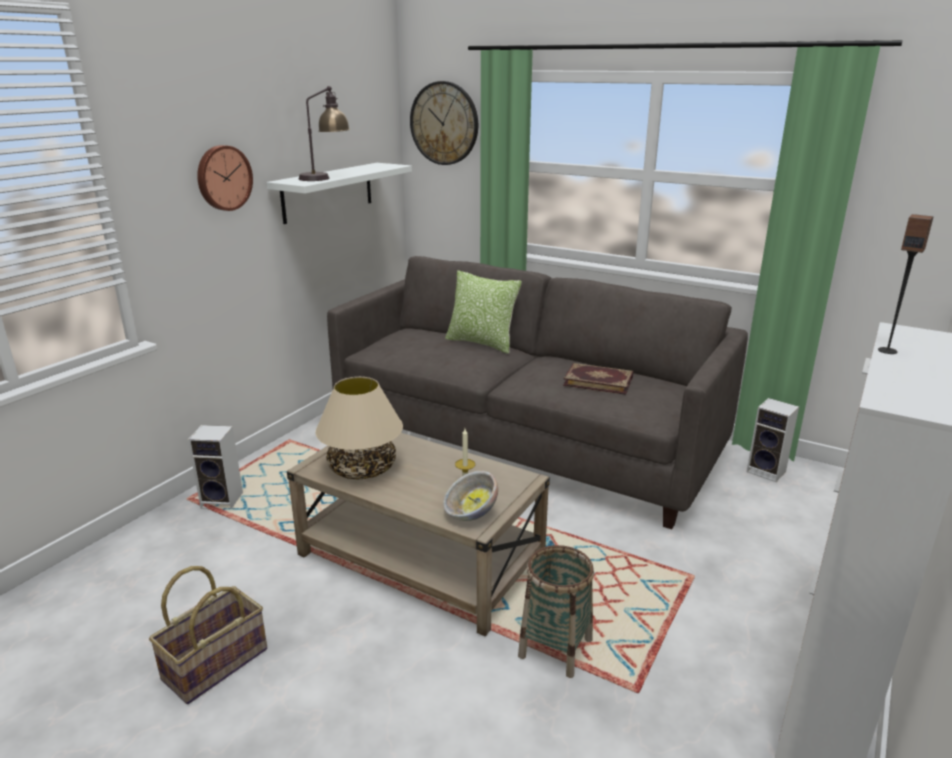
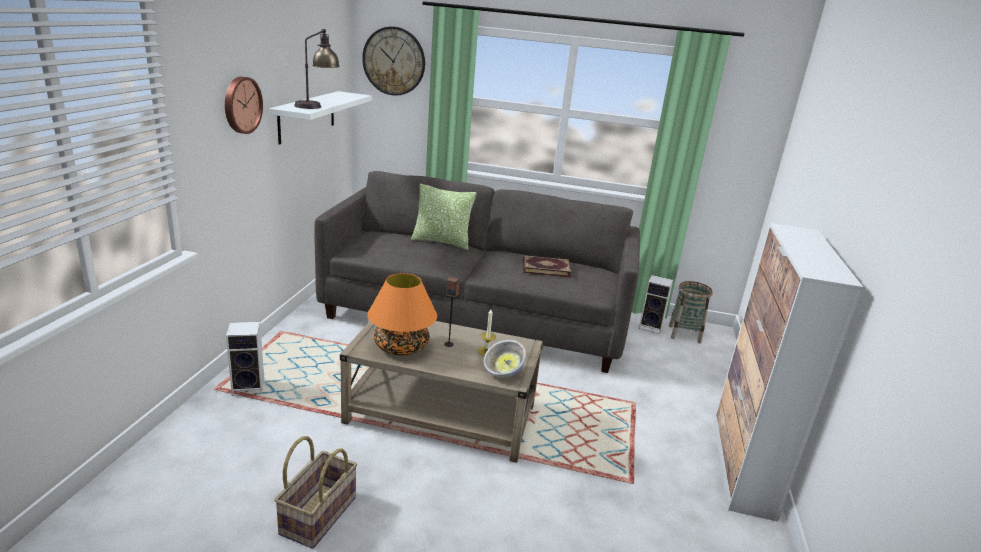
camera: 20 degrees left, 0 degrees up
(362, 469) = (401, 347): beige table lamp -> orange table lamp
(555, 648) = (568, 463): basket -> basket (684, 334)
(887, 350) = (789, 241): speaker -> speaker (449, 344)

